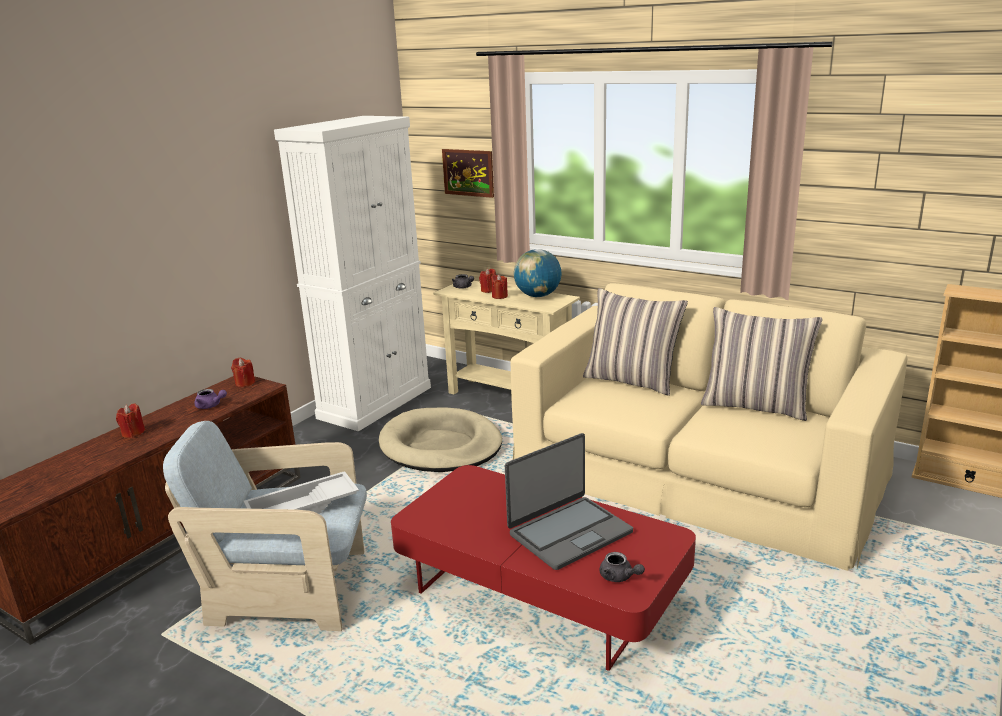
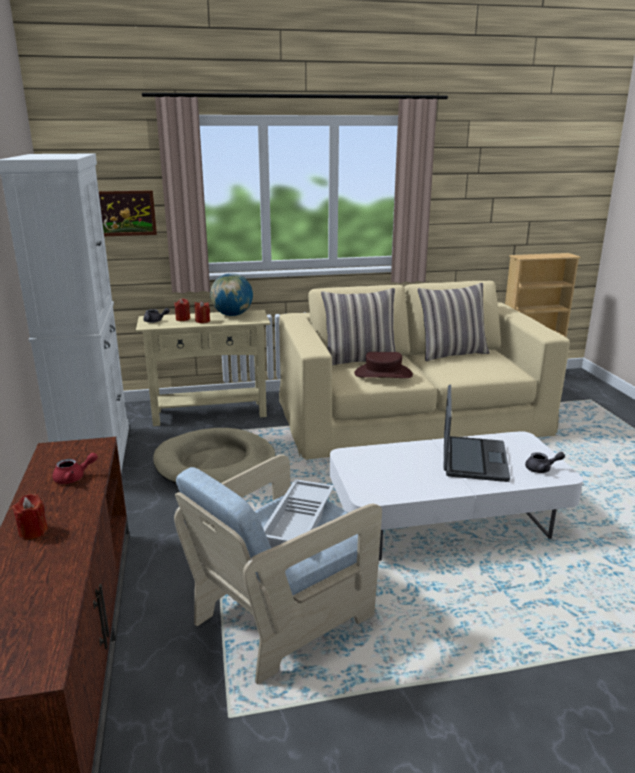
camera: 45 degrees left, 0 degrees up
(210, 406) = (74, 478): purple teapot -> red teapot
(245, 383) = (67, 449): red candle -> none
(540, 592) = (446, 520): red coffee table -> white coffee table
(621, 404) = (383, 374): none -> brown hat

